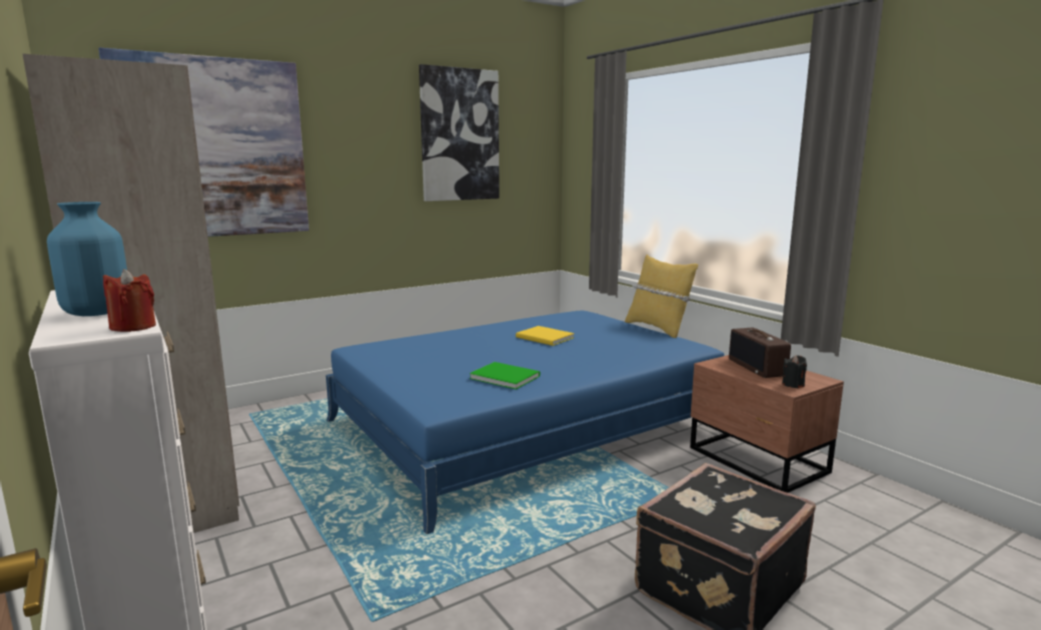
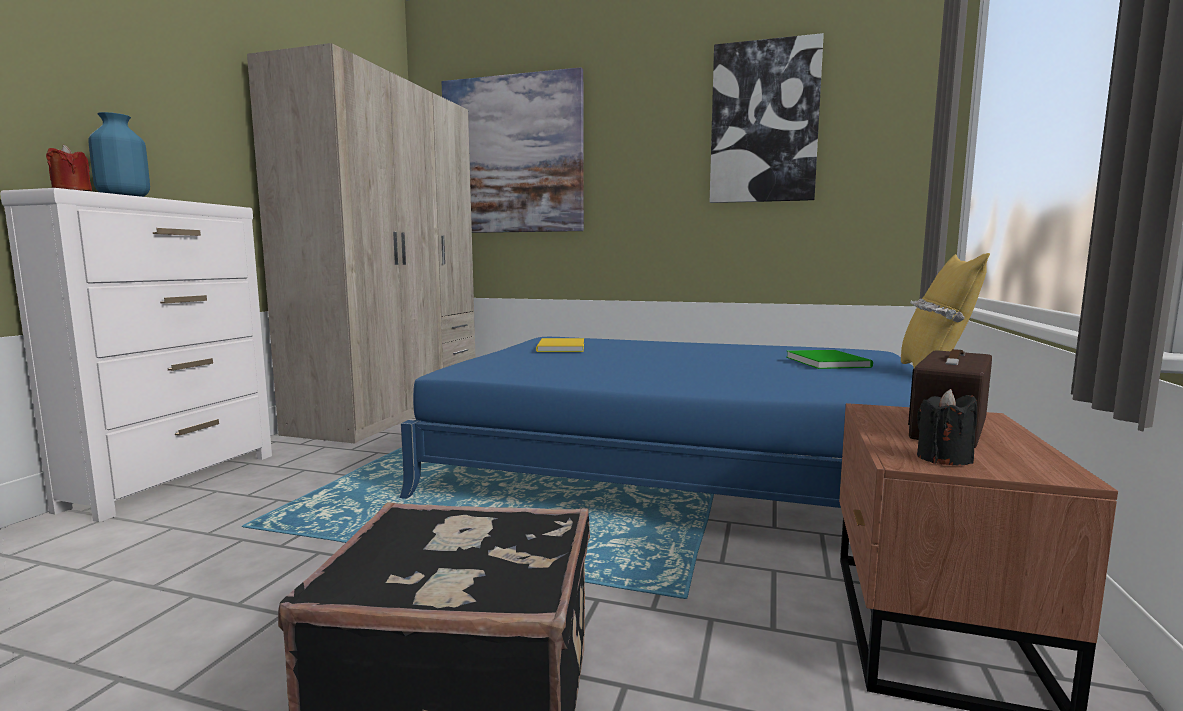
camera: 50 degrees right, 5 degrees down
(504, 376) = (581, 368): green book -> green book (827, 361)
(545, 338) = (731, 355): yellow book -> yellow book (559, 348)

